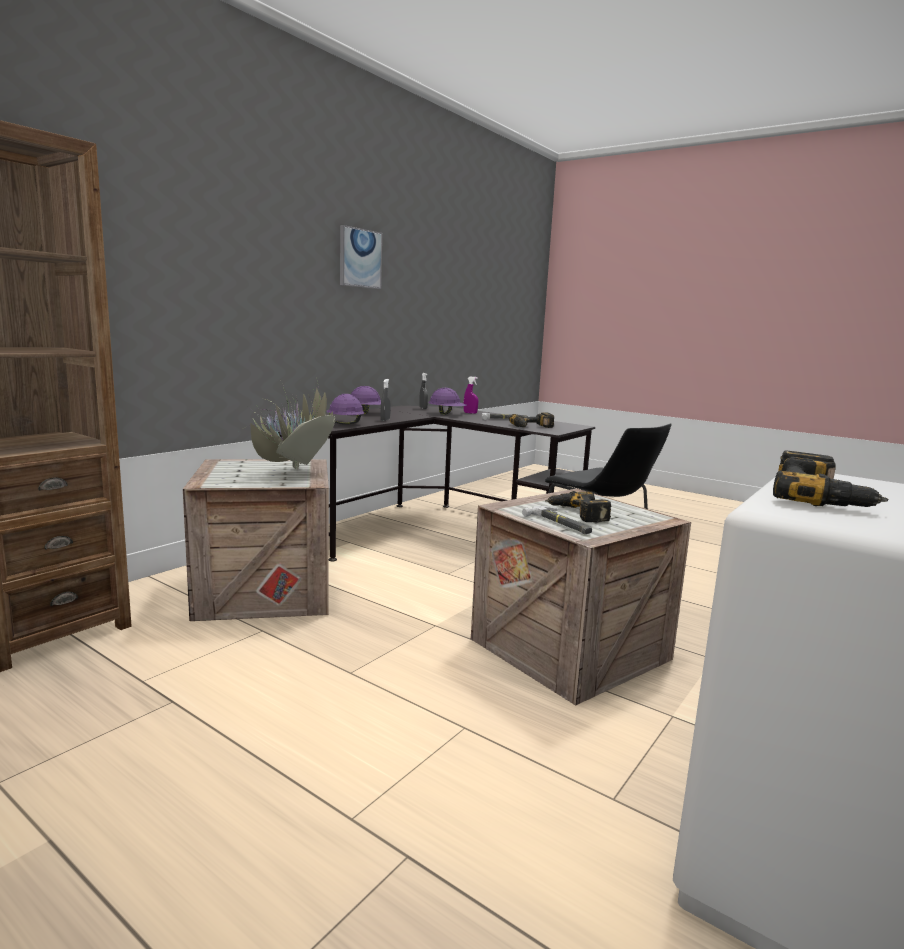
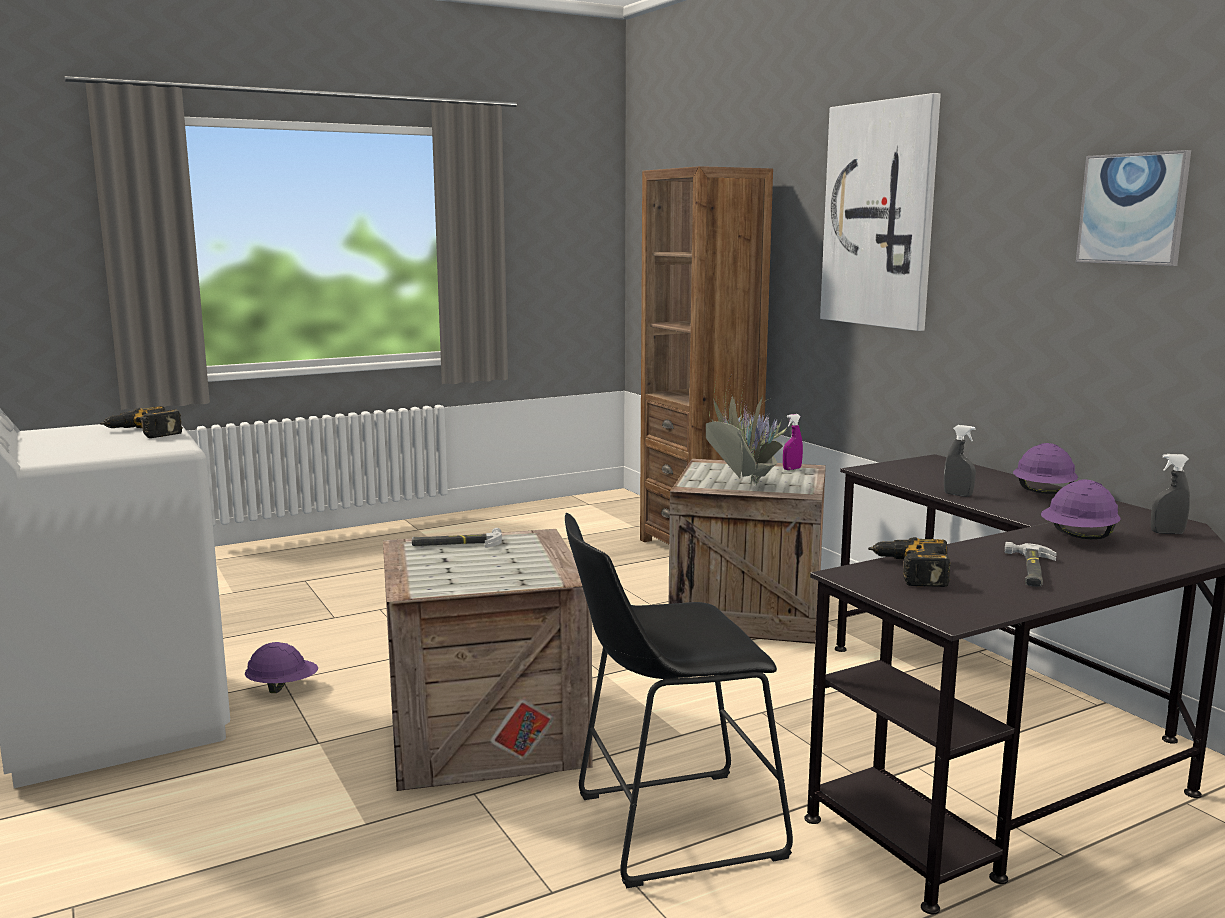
camera: 115 degrees right, 0 degrees up
(194, 236) = (880, 215): none -> picture
(344, 423) = (906, 475): purple hard hat -> purple hard hat (283, 688)
(470, 413) = (1117, 557): purple spray bottle -> purple spray bottle (792, 469)
(577, 513) = (481, 558): power drill -> none

